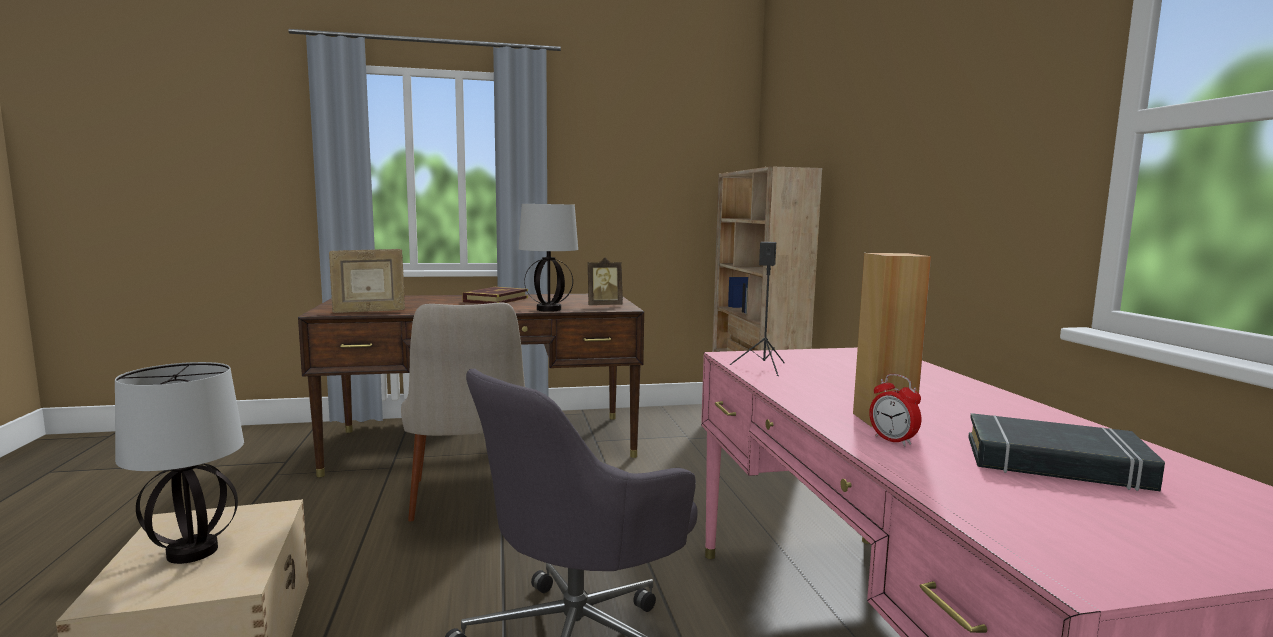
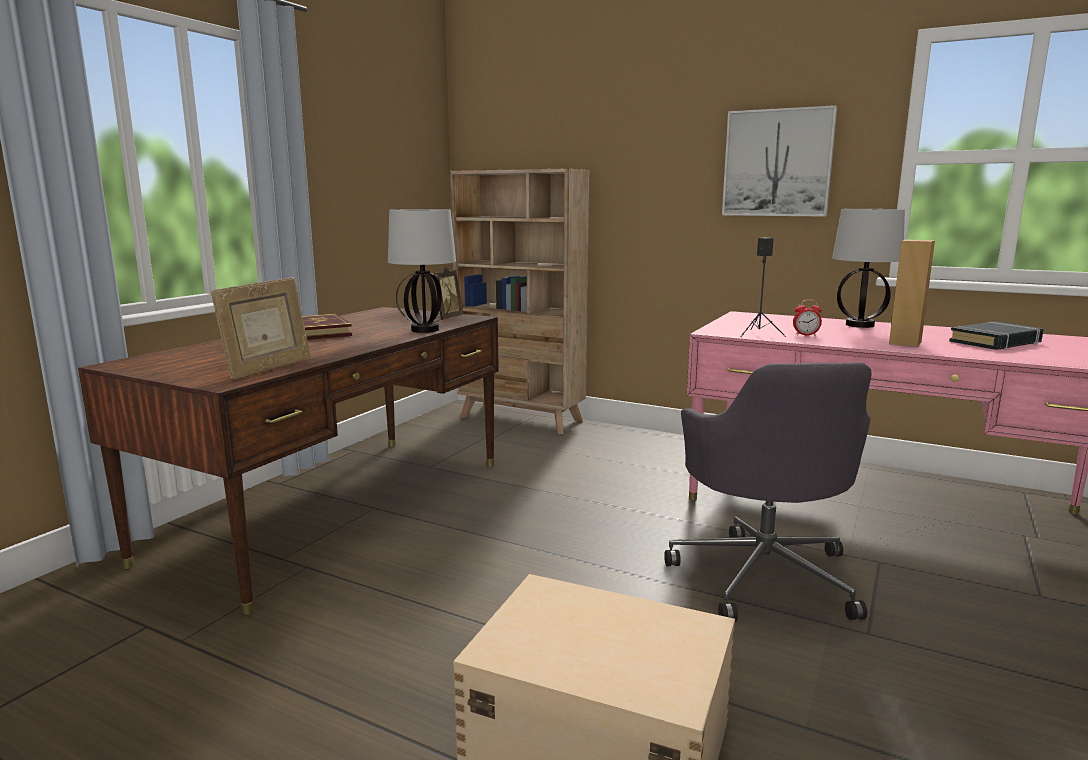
camera: 50 degrees left, 5 degrees up
(193, 551) = (603, 643): table lamp -> table lamp (858, 325)
(471, 505) = (477, 551): beige chair -> none
(893, 440) = (945, 349): alarm clock -> alarm clock (805, 335)
(972, 146) = (777, 163): none -> picture

